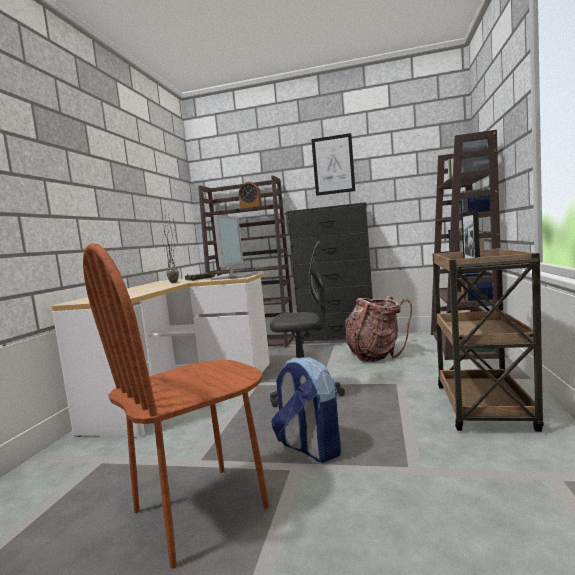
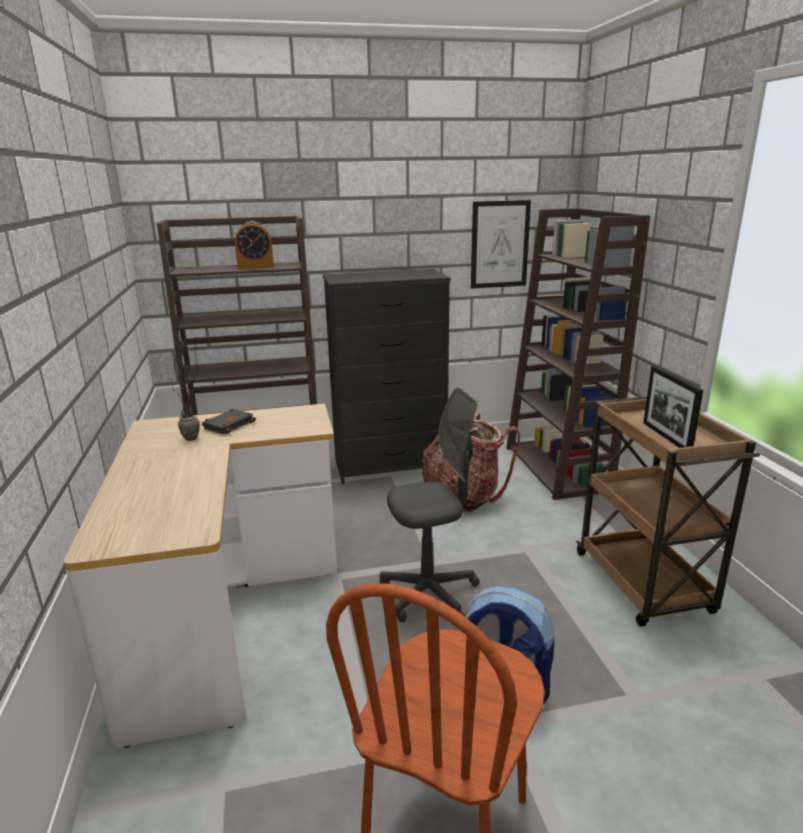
camera: 25 degrees left, 15 degrees up
(234, 276) = (291, 419): monitor -> none
(333, 165) = (387, 201): picture -> picture (500, 244)

